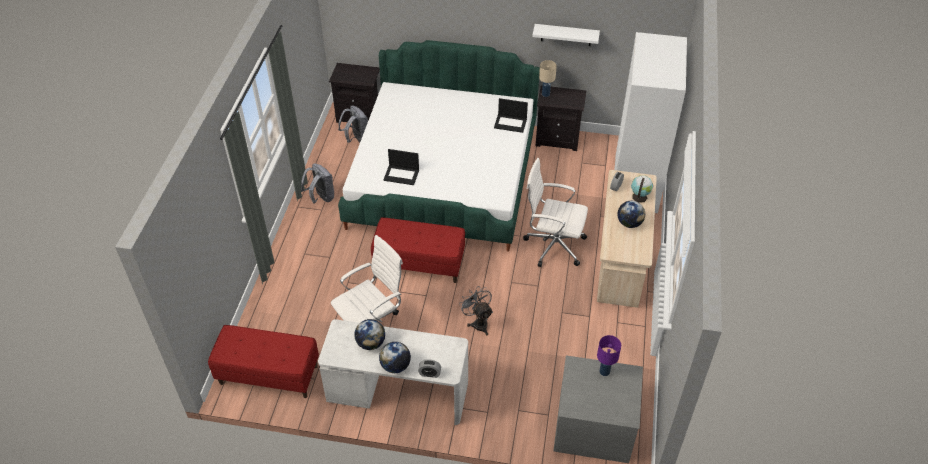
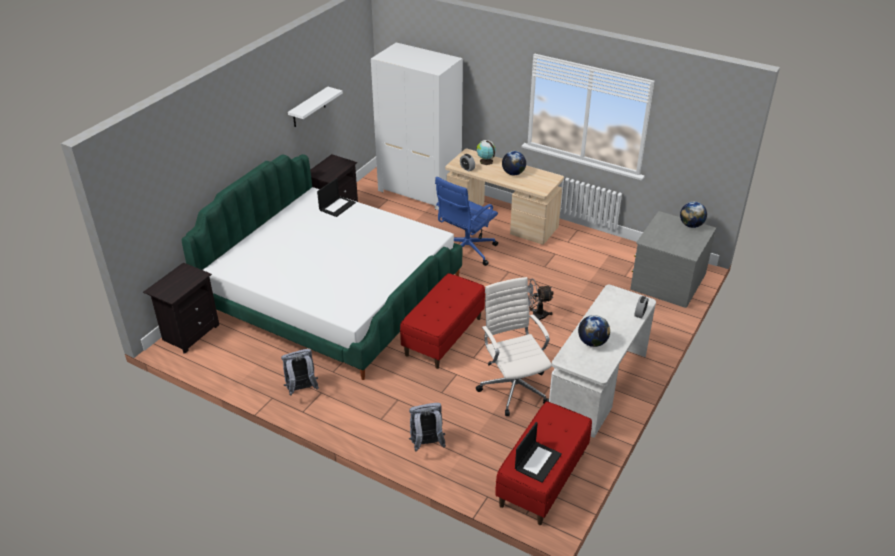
camera: 70 degrees left, 10 degrees down
(356, 139) = (227, 343): grey backpack -> grey backpack (426, 444)
(395, 366) = (625, 332): globe -> globe (691, 225)
(402, 175) = (362, 286): laptop -> laptop (537, 461)
(545, 94) = (318, 174): beige table lamp -> none
(553, 245) = (465, 251): white office chair -> blue office chair
(604, 371) = (658, 228): purple table lamp -> none

